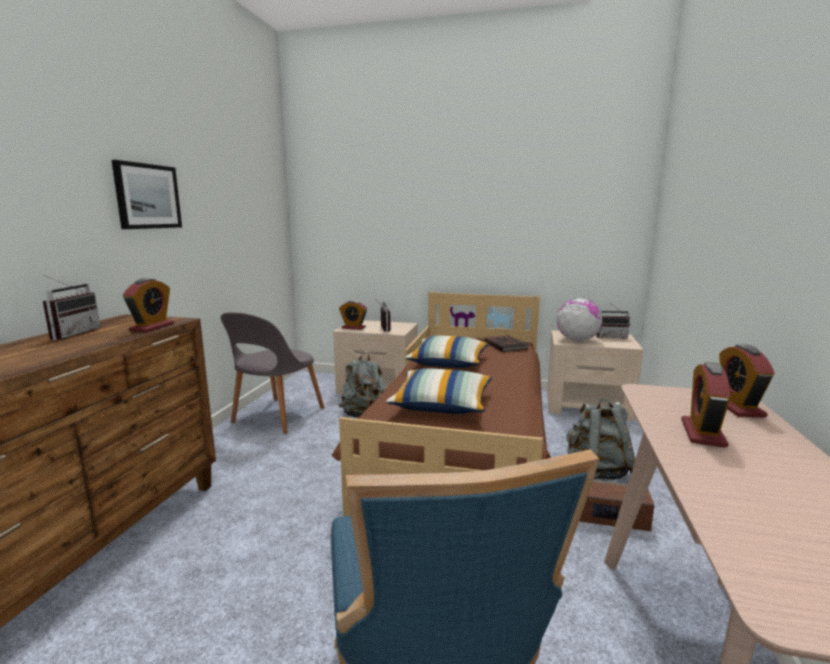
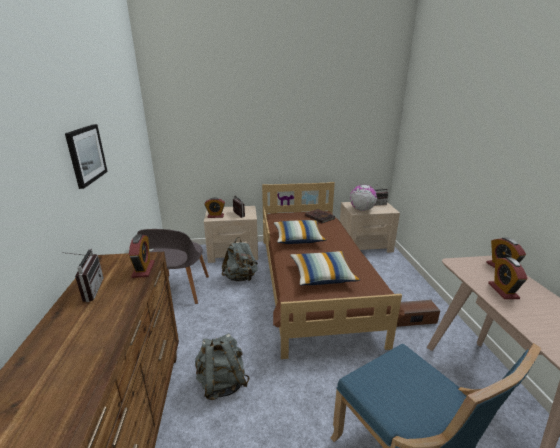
camera: 20 degrees left, 10 degrees up
(597, 471) = (394, 291): grey backpack -> grey backpack (222, 383)

